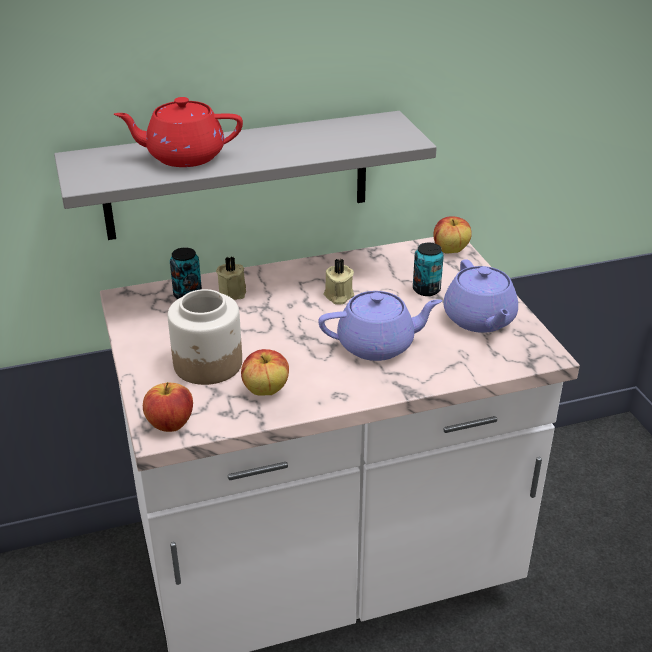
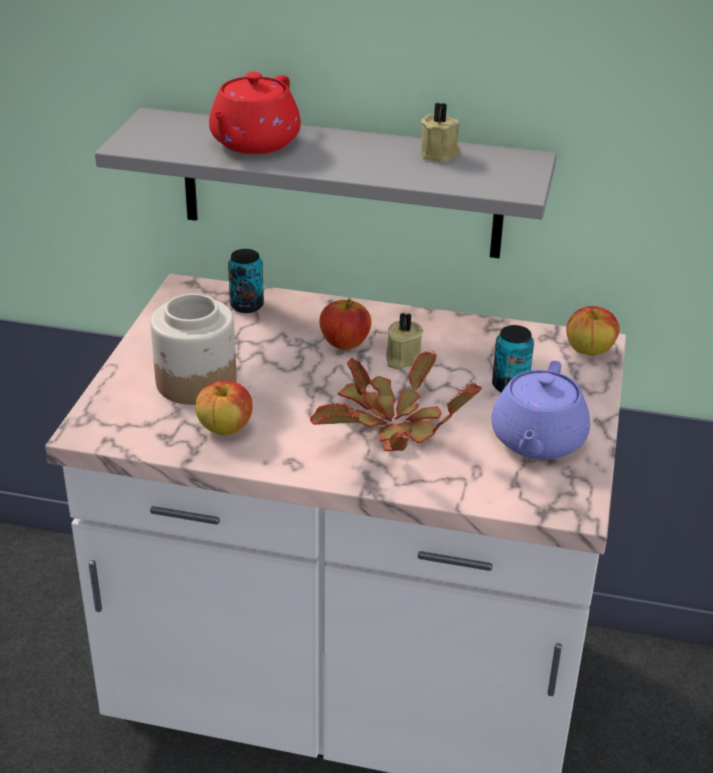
camera: 30 degrees right, 0 degrees up
(170, 424) = (103, 427): apple -> apple (344, 344)
(183, 156) = (253, 143): red teapot -> red teapot turned 90 degrees counterclockwise
(233, 292) = (295, 318): beige candle -> beige candle (440, 154)
(378, 345) = (389, 426): purple teapot -> potted plant

